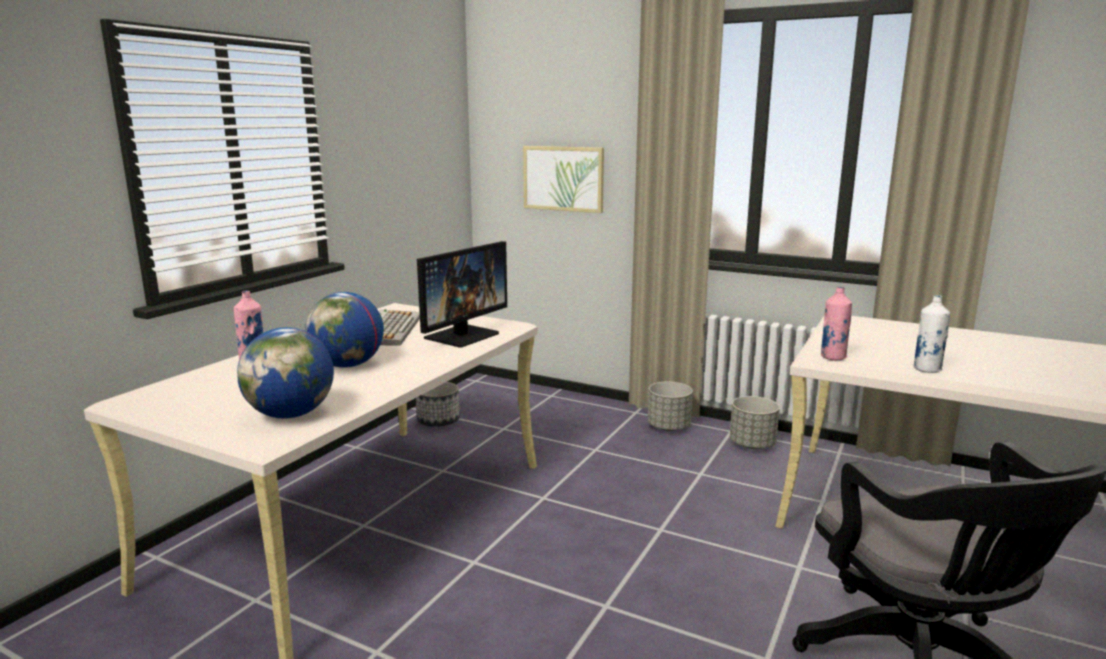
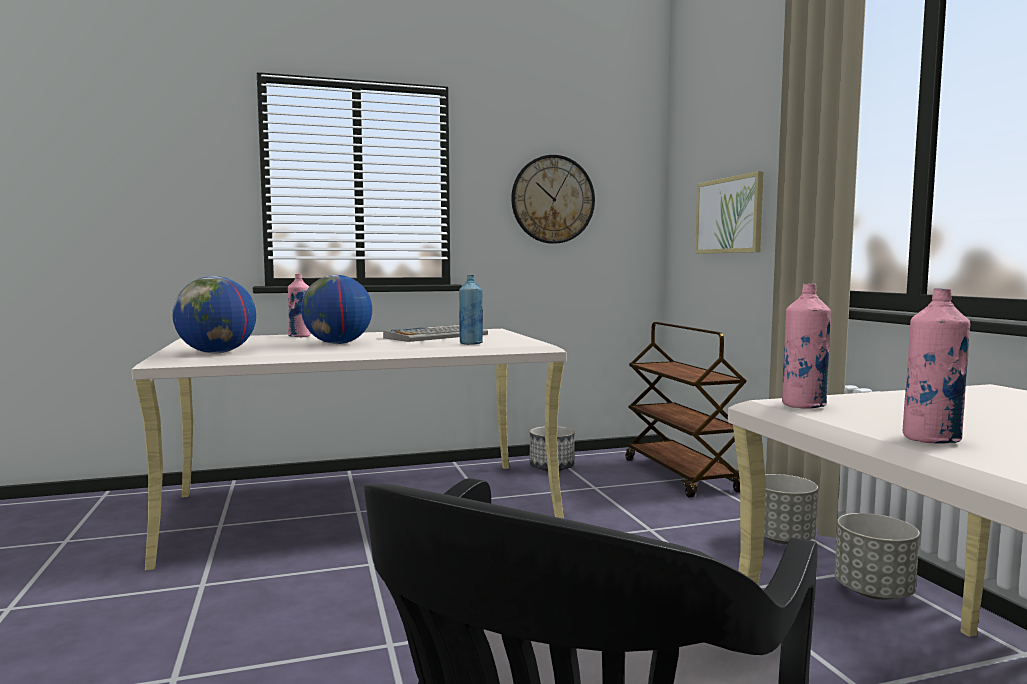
camera: 45 degrees right, 10 degrees down
(398, 161) = (552, 199): none -> wall clock
(462, 335) = (471, 343): monitor -> blue bottle
(540, 397) = (681, 475): none -> brown cart
(927, 369) = (931, 439): white bottle -> pink bottle

